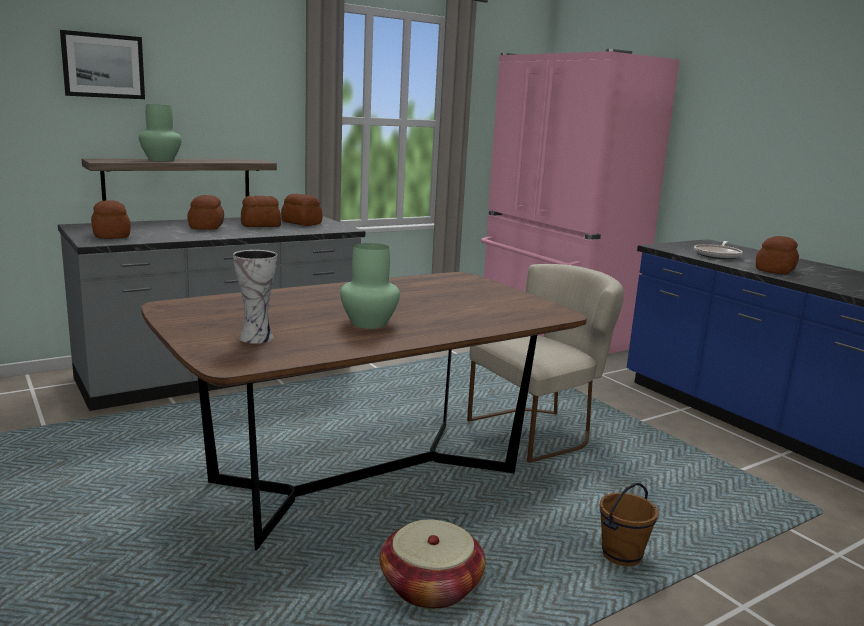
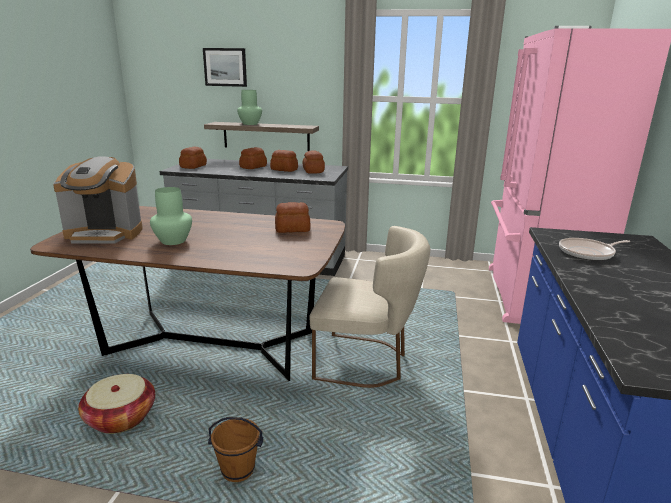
camera: 45 degrees right, 5 degrees up
(256, 337) = (105, 234): vase -> coffee machine
(775, 270) = (604, 283): bread -> bread (293, 229)

